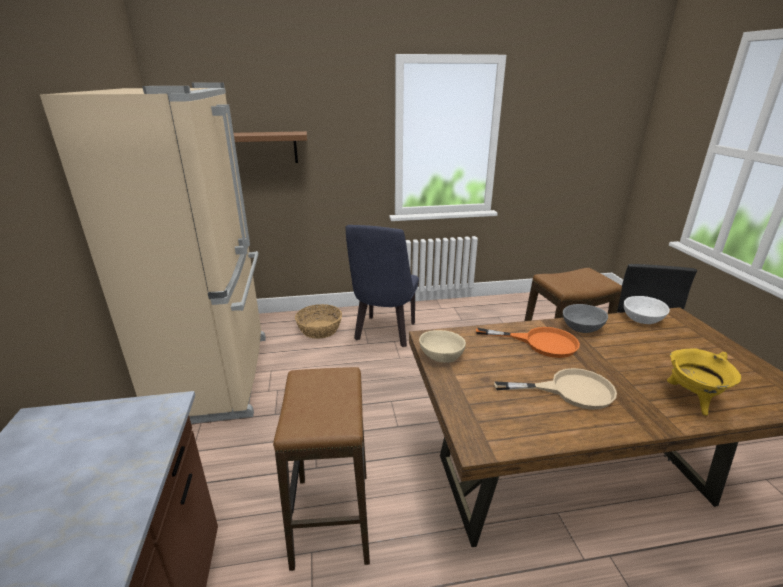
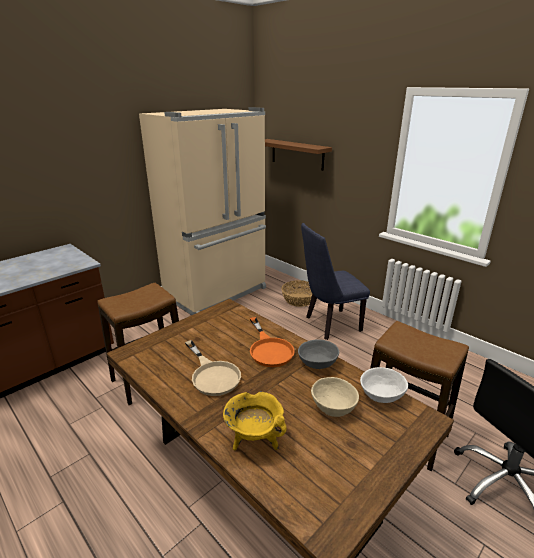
camera: 55 degrees right, 0 degrees up
(441, 357) = (208, 317): beige bowl -> beige bowl (333, 407)

